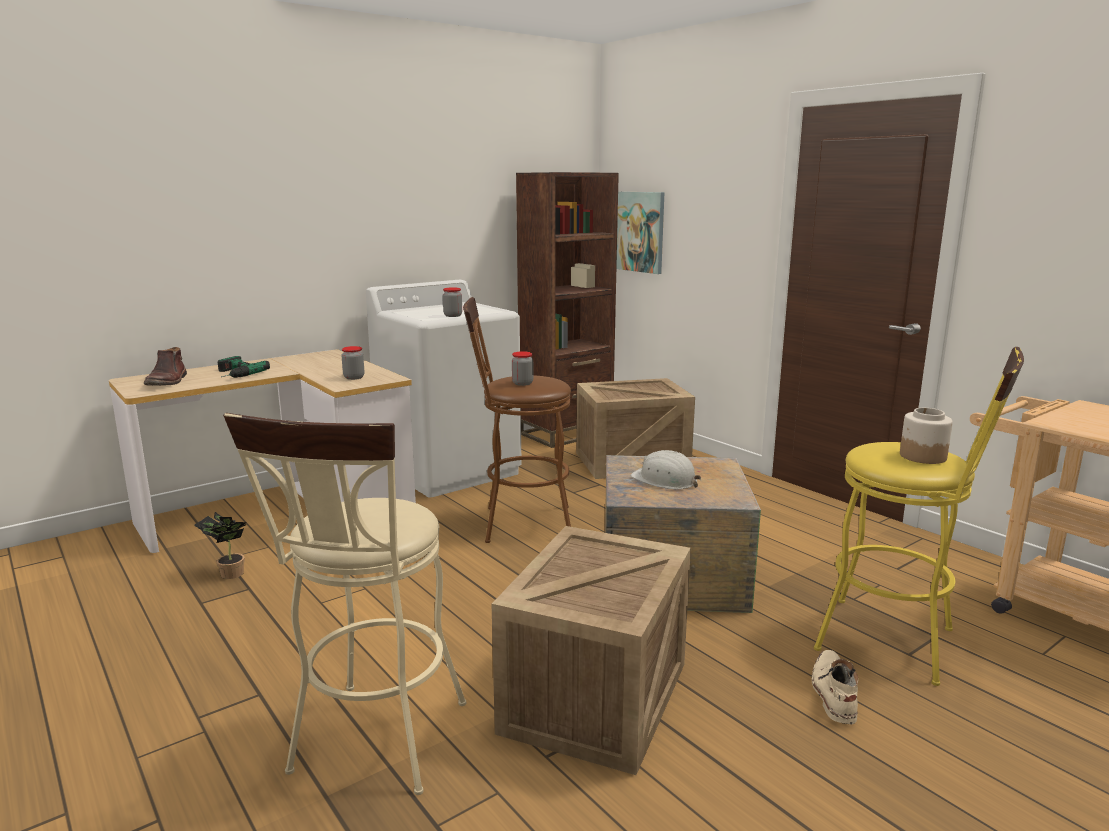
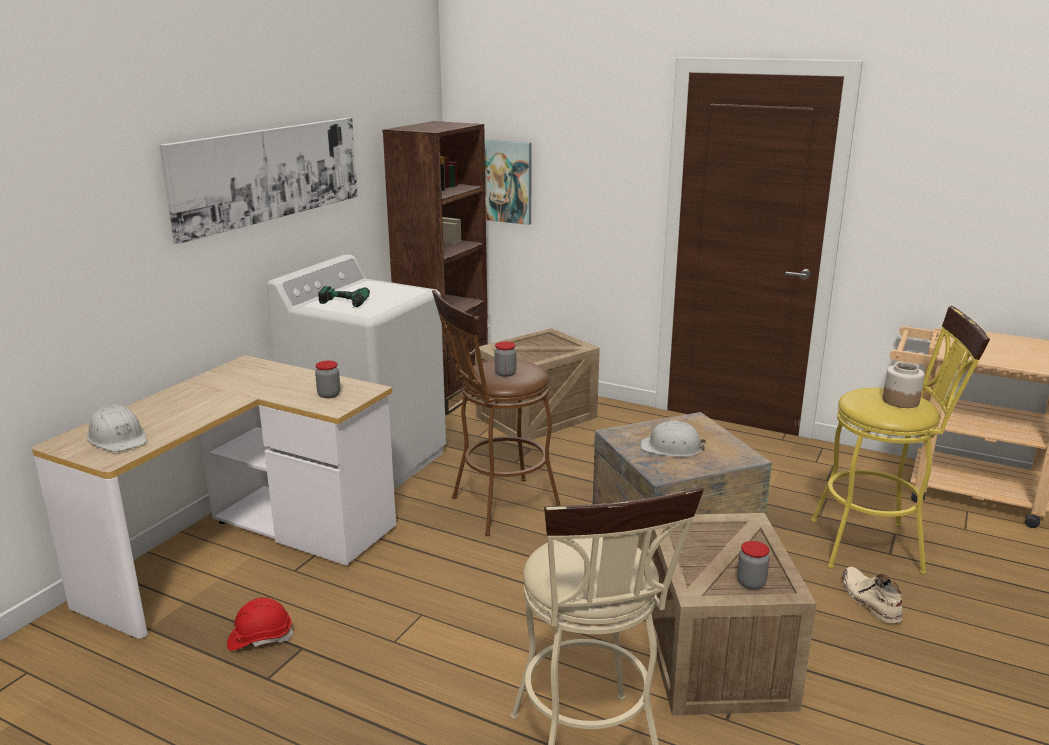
camera: 25 degrees left, 5 degrees up
(168, 381) = (118, 438): brown boot -> white hard hat
(228, 574) = (260, 638): potted plant -> red hard hat
(232, 374) = (180, 413): power drill -> power drill (341, 304)
(382, 195) = (269, 174): none -> picture
(453, 315) = (385, 304): jar -> jar (751, 583)

